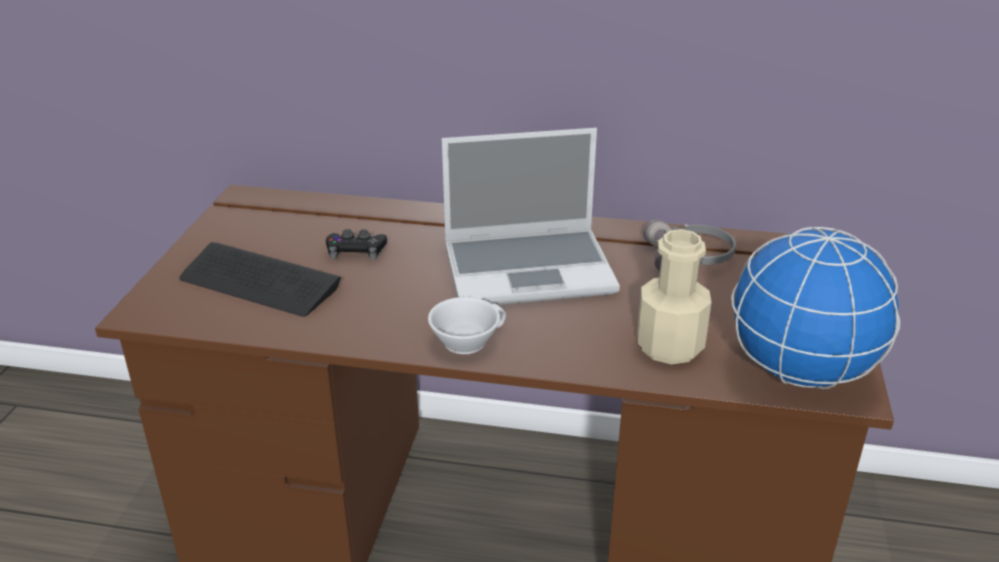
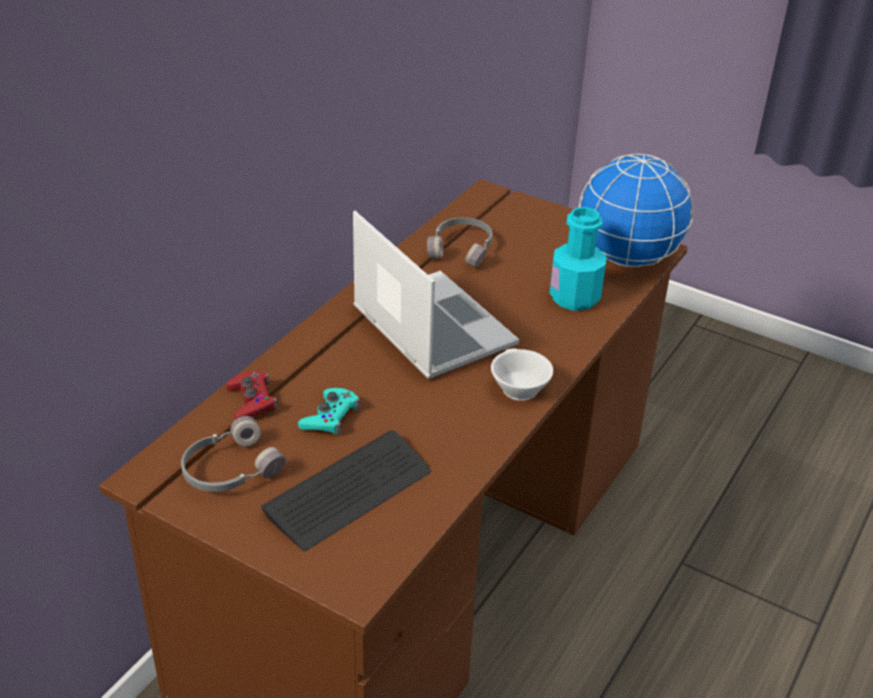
camera: 70 degrees left, 5 degrees up
(267, 225) = (229, 469): none -> grey headphones
(356, 251) = (330, 417): black game controller -> turquoise game controller
(357, 213) = (252, 401): none -> red game controller
(530, 269) = (430, 327): laptop -> laptop turned 45 degrees counterclockwise
(669, 346) = (574, 297): beige bottle -> turquoise bottle

